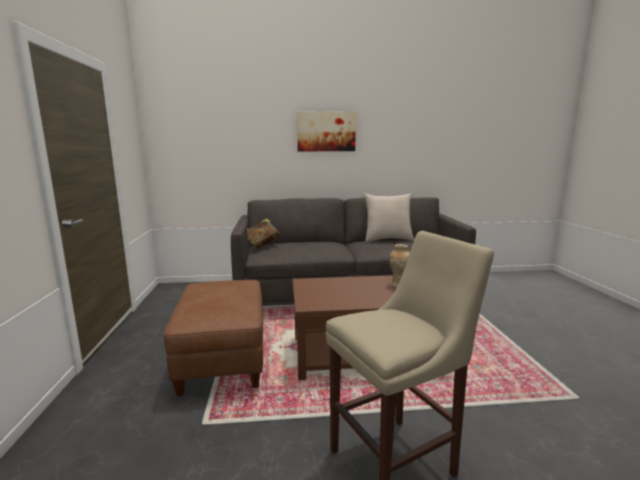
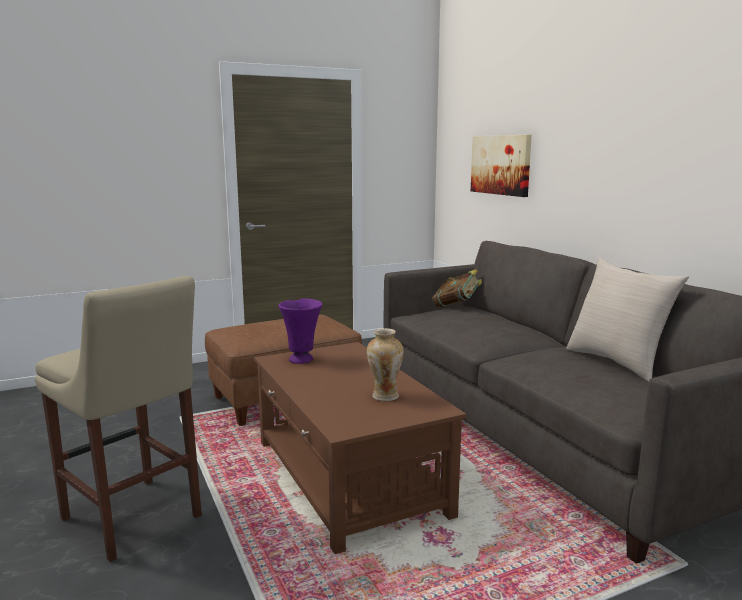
camera: 70 degrees right, 0 degrees up
(317, 297) = (302, 359): none -> purple vase
(326, 131) = (614, 134): picture -> picture (501, 165)

